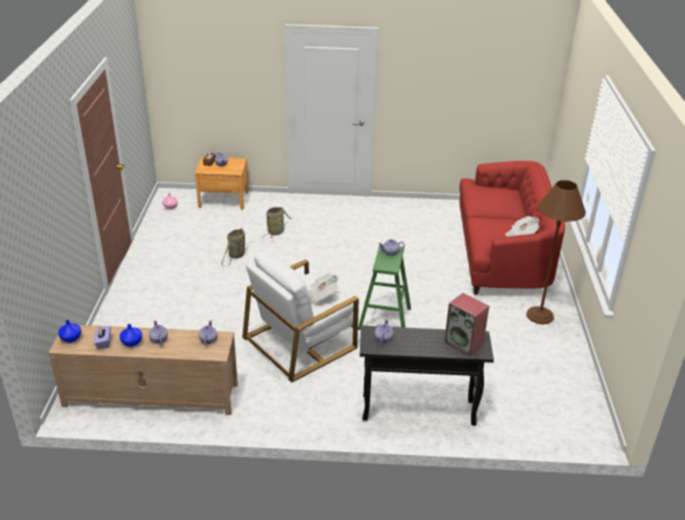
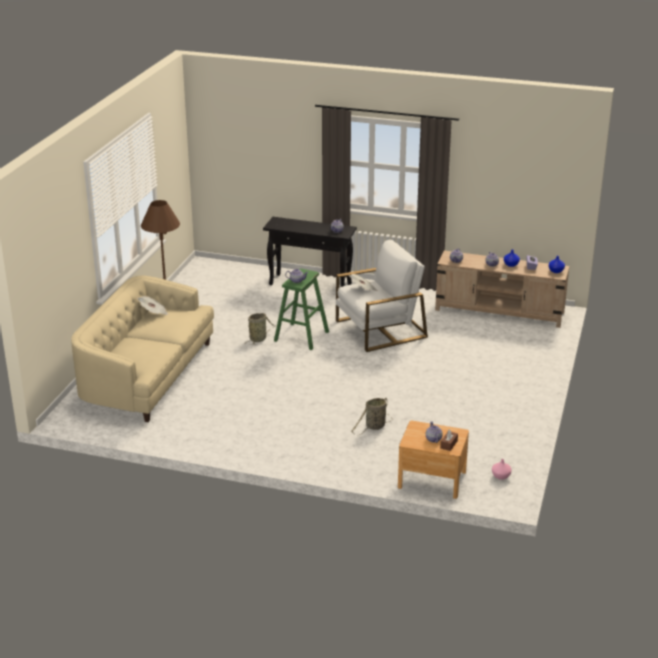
camera: 165 degrees left, 5 degrees down
(236, 256) = (424, 405): basket -> basket (259, 339)
(464, 343) = (284, 224): speaker -> none
(501, 253) = (147, 376): red sofa -> beige sofa

